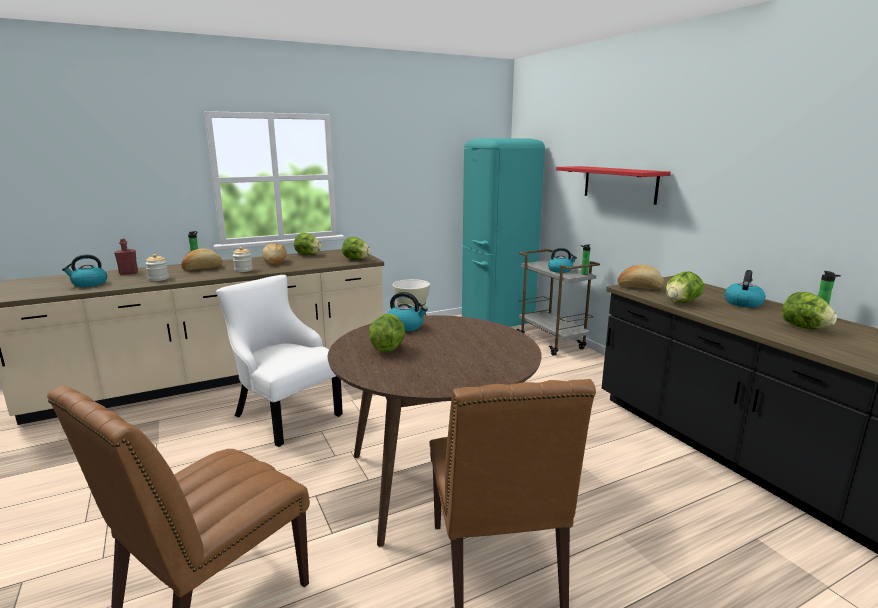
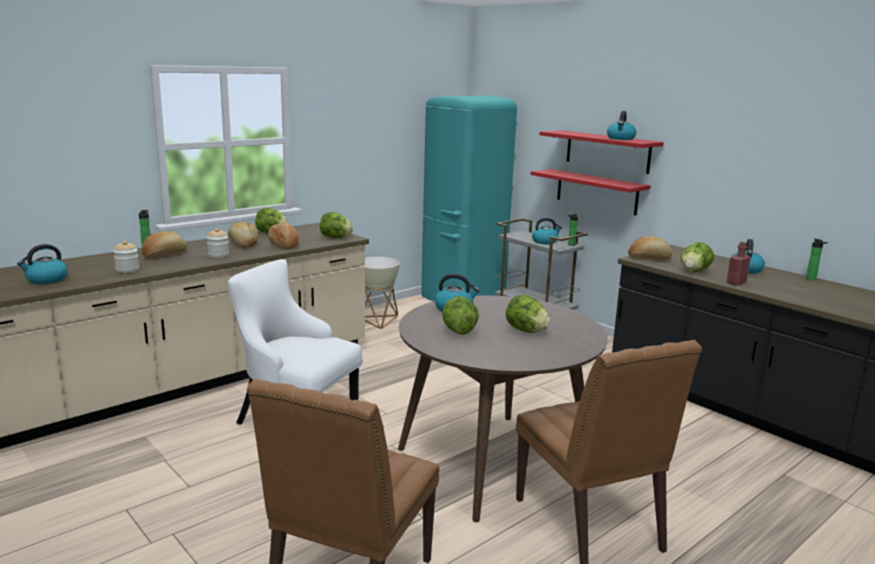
camera: 15 degrees left, 0 degrees up
(128, 273) = (76, 264): red bottle -> red bottle (736, 283)
(306, 264) = (284, 245): none -> bread
(609, 223) = (596, 191): none -> red shelf
(627, 170) = (621, 139): none -> kettle
(804, 328) = (804, 289): lettuce -> lettuce (526, 331)

